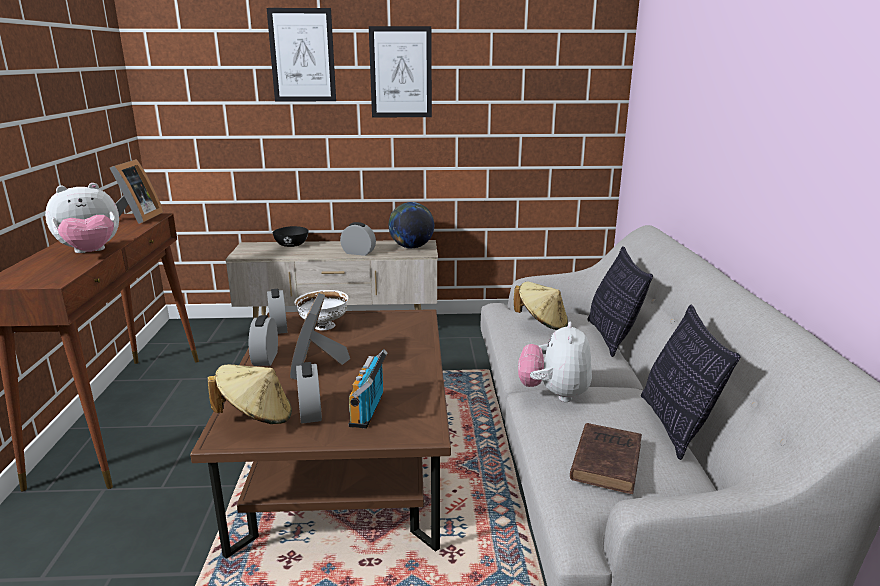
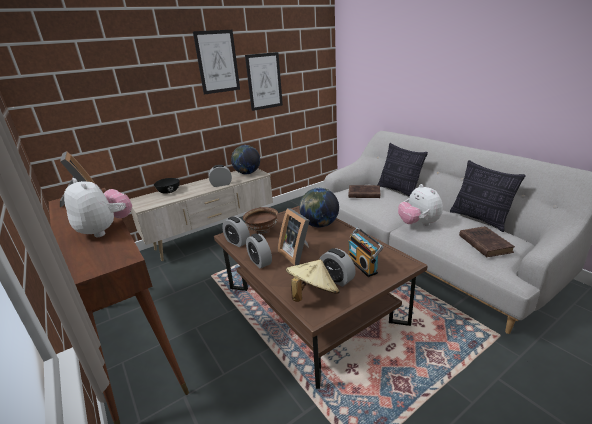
camera: 30 degrees left, 5 degrees up
(91, 253) = (105, 230): plush toy -> plush toy turned 75 degrees counterclockwise
(302, 55) = (149, 55): picture -> picture (264, 81)
(323, 327) = (262, 232): white bowl -> brown bowl
(402, 342) = (319, 225): none -> globe
(541, 323) = (363, 194): beige hat -> brown book

